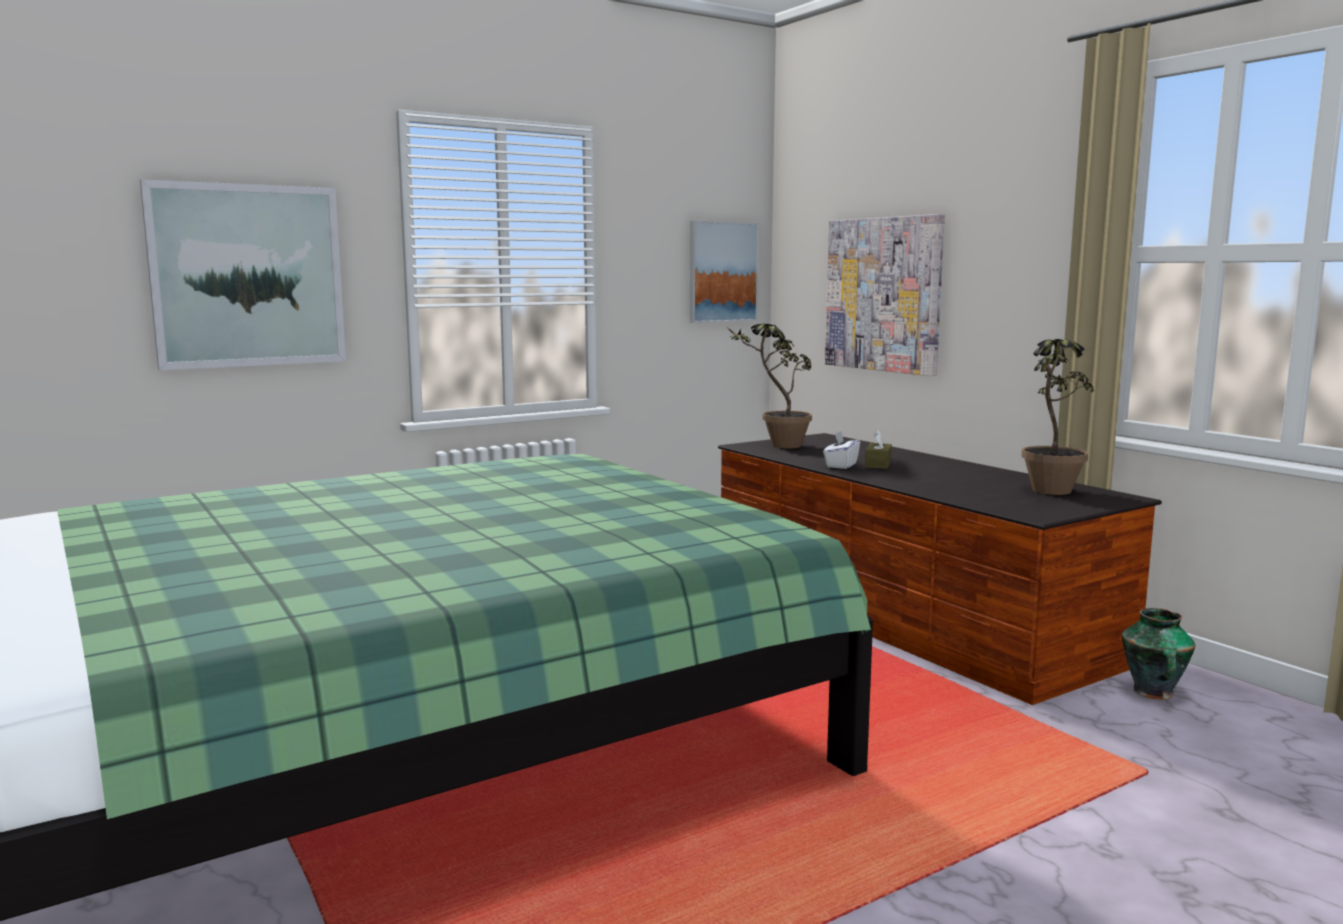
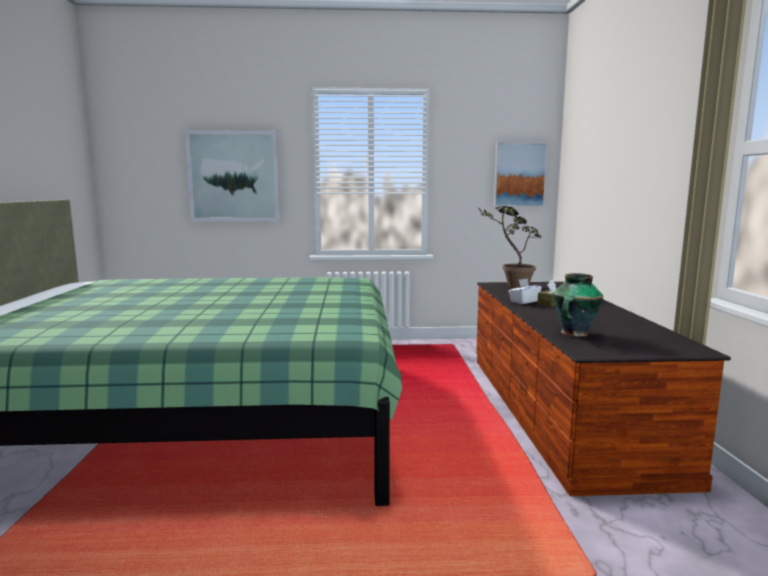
camera: 30 degrees right, 0 degrees up
(883, 294) = (604, 188): picture -> none
(1049, 493) = (636, 338): potted plant -> none
(1153, 693) = (689, 516): vase -> vase (574, 333)

